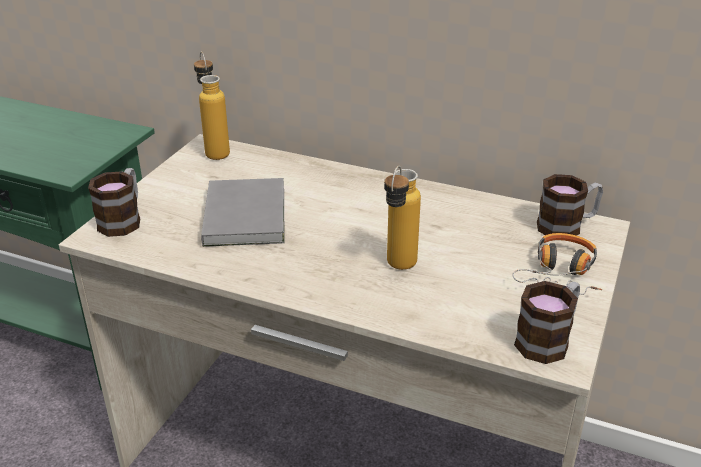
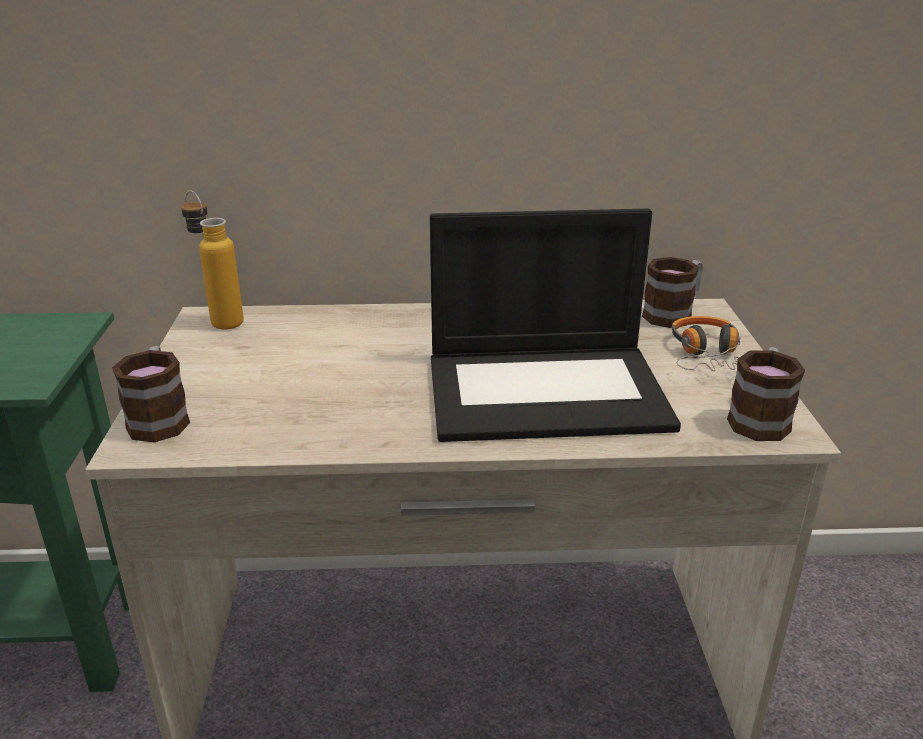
camera: 25 degrees left, 5 degrees down
(247, 214) = (322, 376): grey book -> none
(397, 269) = (548, 391): bottle -> laptop

